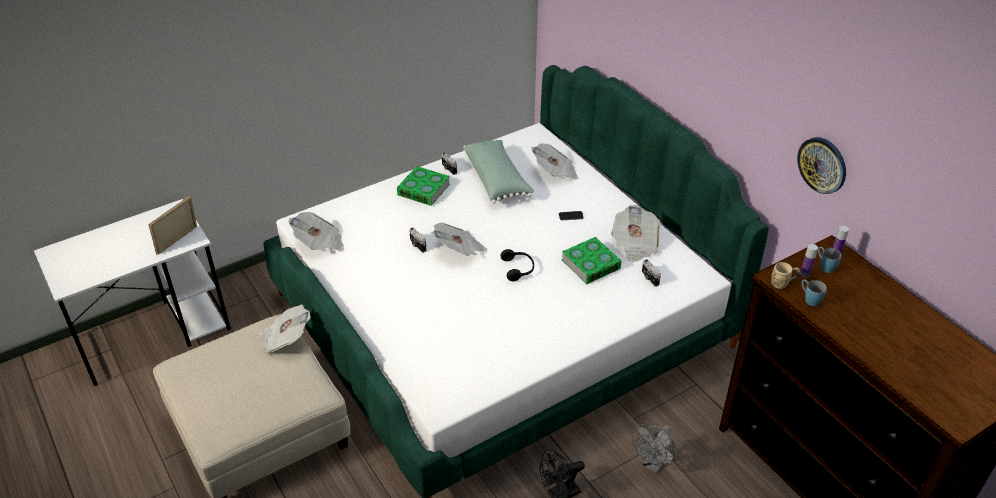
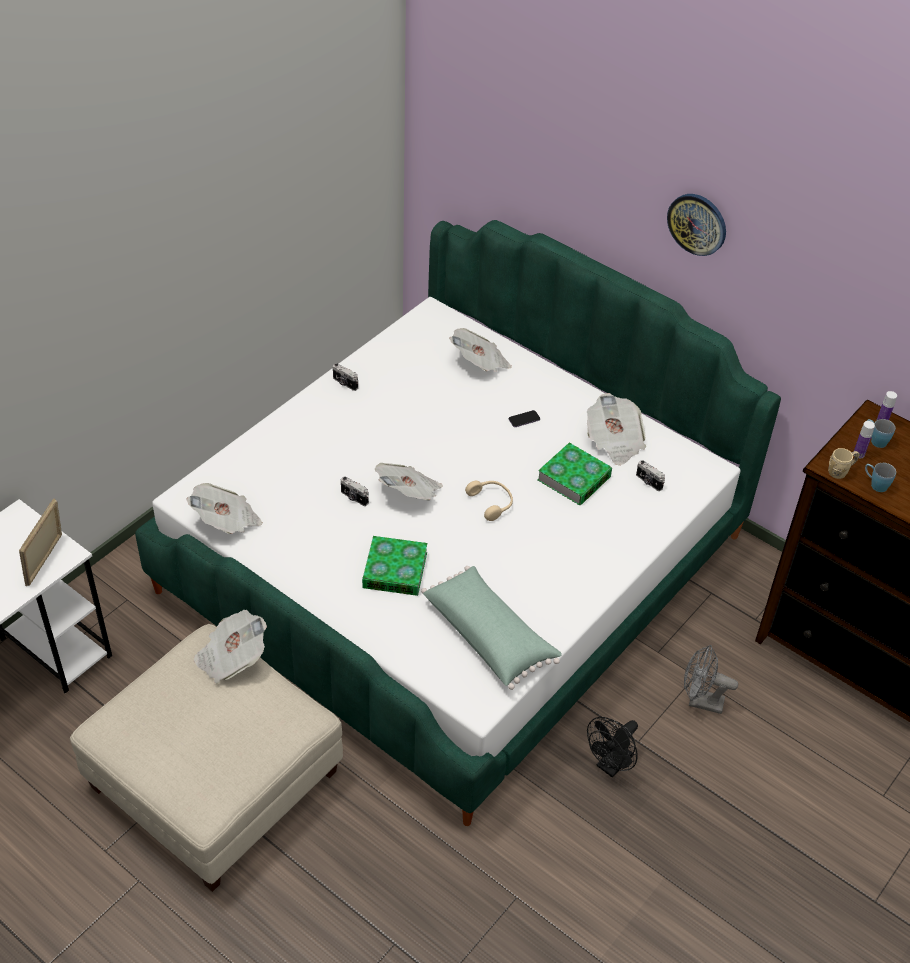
camera: 20 degrees left, 5 degrees up
(423, 189) = (326, 419): book -> book (395, 570)
(497, 179) = (413, 387): green pillow -> green pillow (489, 635)
(518, 269) = (491, 502): black headphones -> beige headphones
(653, 464) = (700, 701): grey fan -> grey fan turned 90 degrees clockwise
(822, 165) = (850, 322): wall clock -> wall clock (697, 224)

